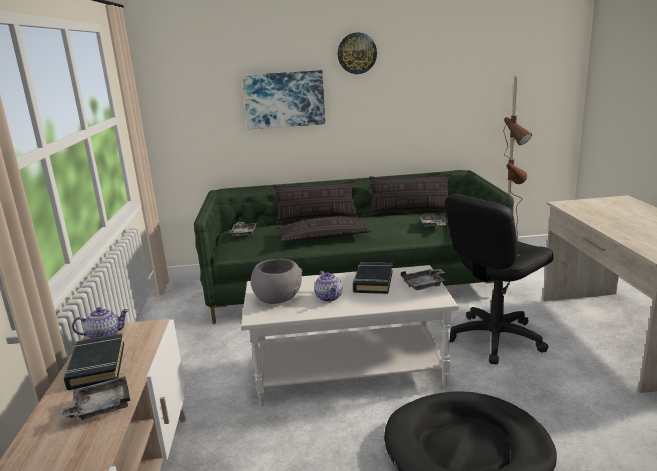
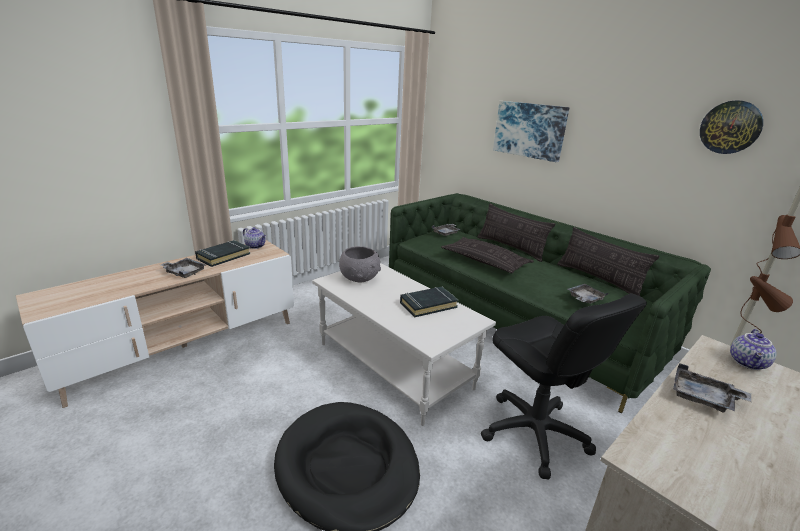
camera: 50 degrees right, 5 degrees up
(329, 297) = (381, 296): teapot -> teapot (748, 363)
(357, 53) = (610, 95): wall clock -> wall clock (730, 127)
(424, 285) = (450, 329): grey tray -> grey tray (703, 398)
(494, 338) = (534, 433): black office chair -> black office chair turned 135 degrees counterclockwise

